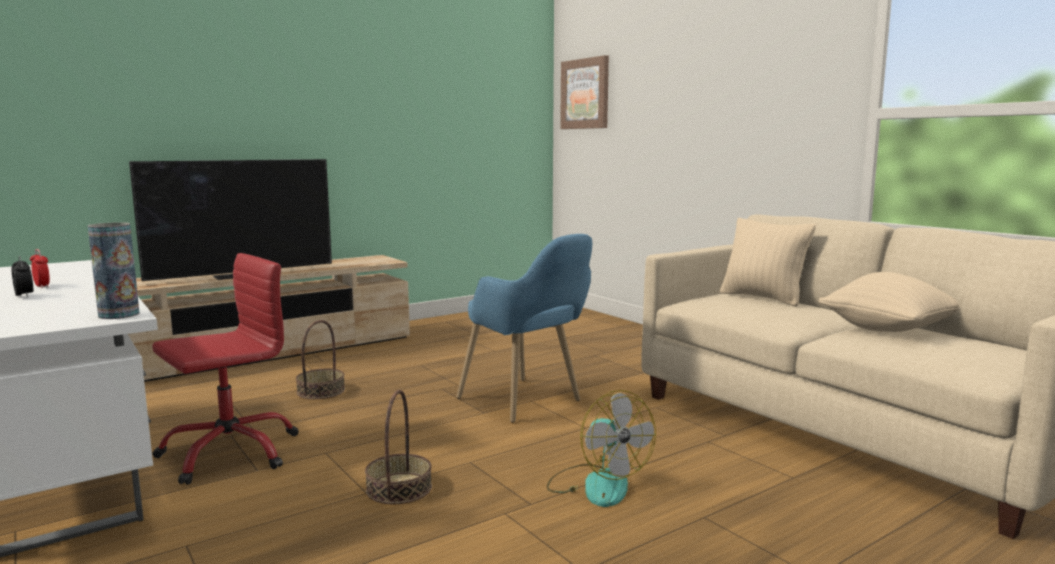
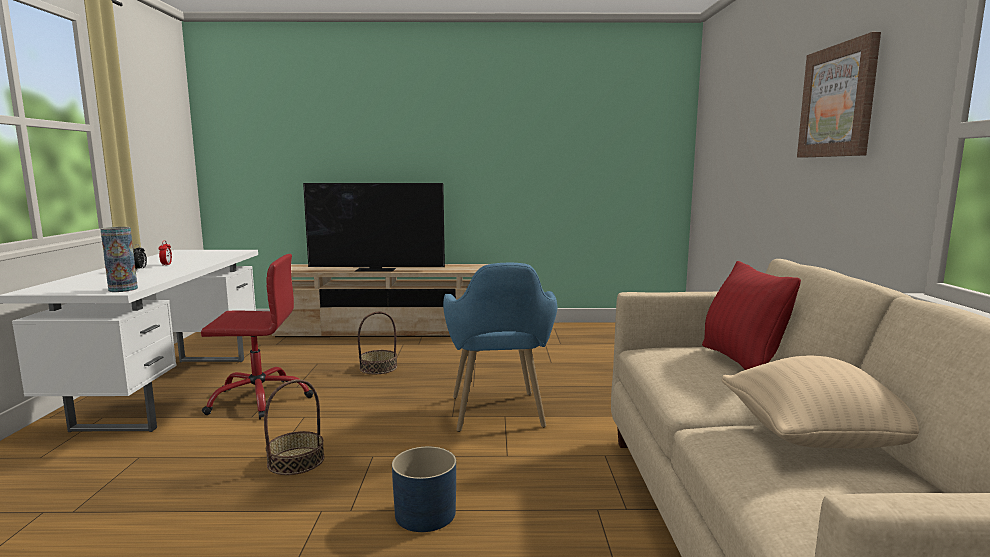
camera: 35 degrees right, 0 degrees up
(585, 94) = (714, 119): picture -> picture (838, 101)
(597, 484) = (426, 514): fan -> blue planter
(763, 298) = (741, 361): beige pillow -> red pillow

